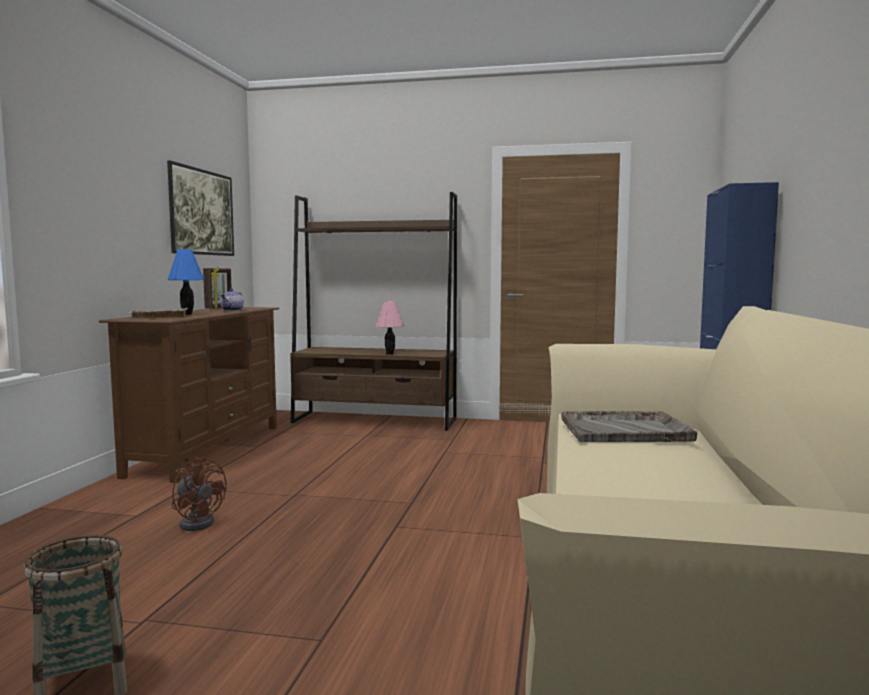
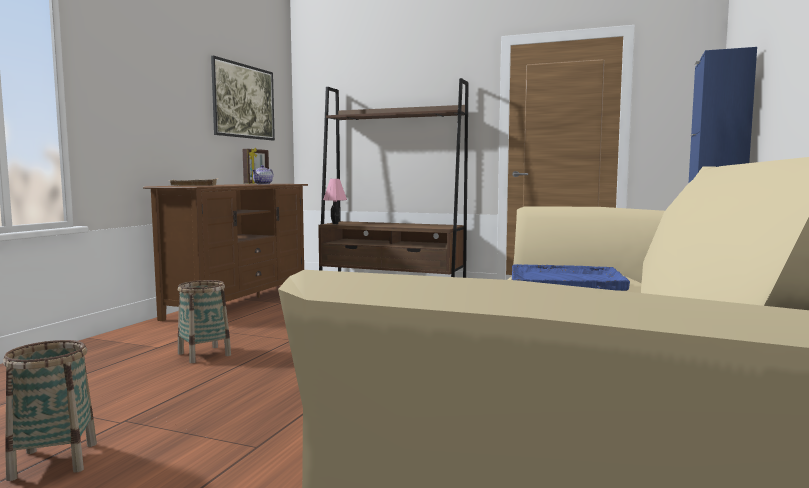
camera: 10 degrees right, 0 degrees up
(187, 314) = (220, 185): blue table lamp -> none
(199, 522) = (204, 354): brown fan -> basket
(390, 354) = (403, 226): pink table lamp -> pink table lamp (335, 224)
(625, 430) = (566, 280): grey tray -> blue tray

